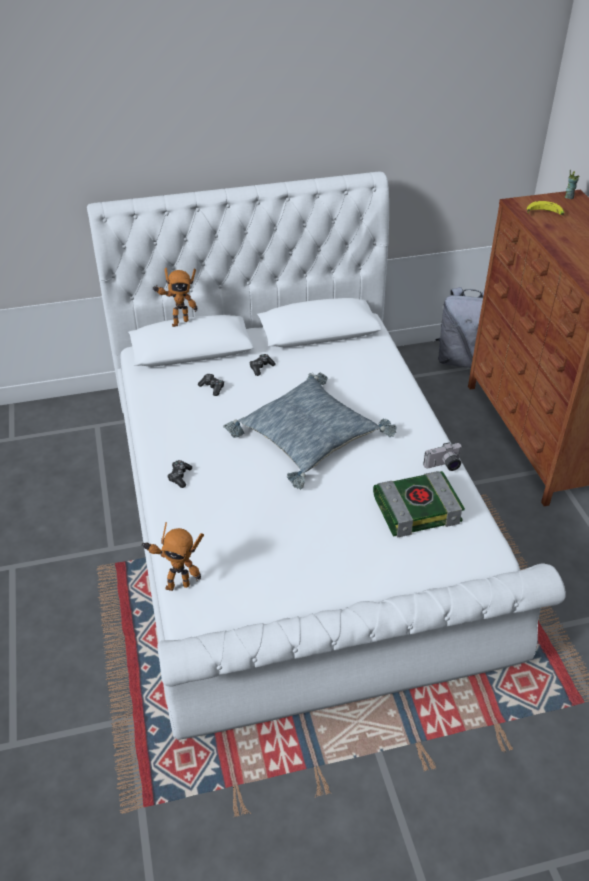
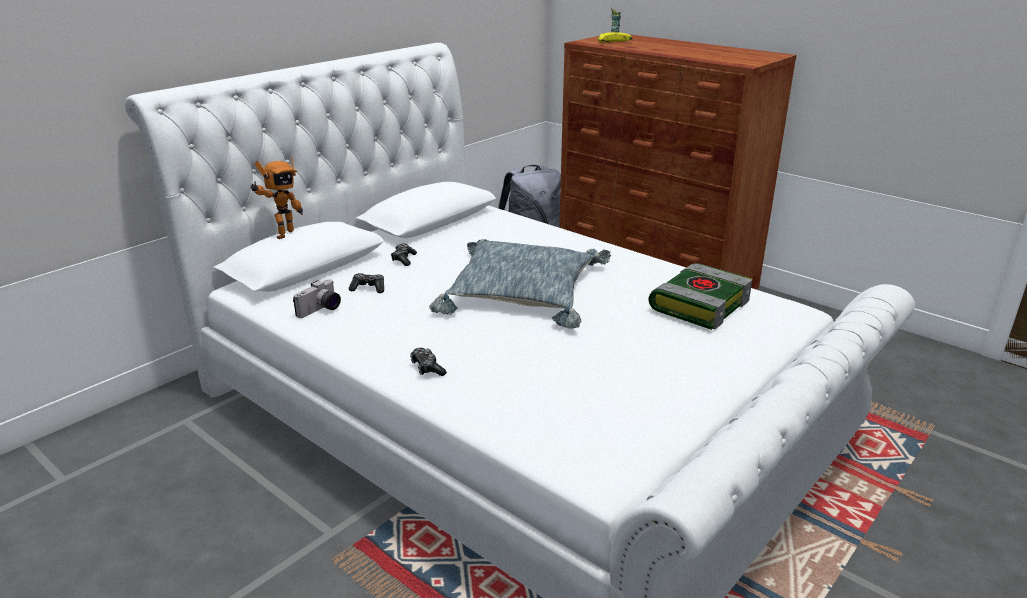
camera: 35 degrees left, 15 degrees down
(177, 584) = (555, 460): toy robot -> none
(444, 466) = (675, 270): camera -> camera (321, 310)

